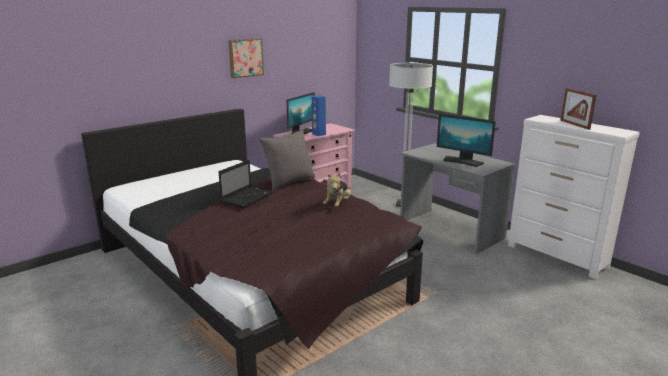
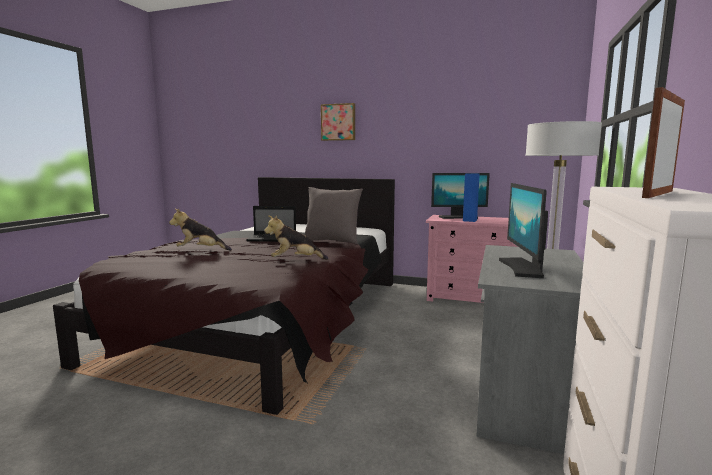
camera: 60 degrees right, 10 degrees down
(245, 57) = (408, 128): picture -> picture (338, 122)
(255, 230) = (200, 250): none -> plush toy

